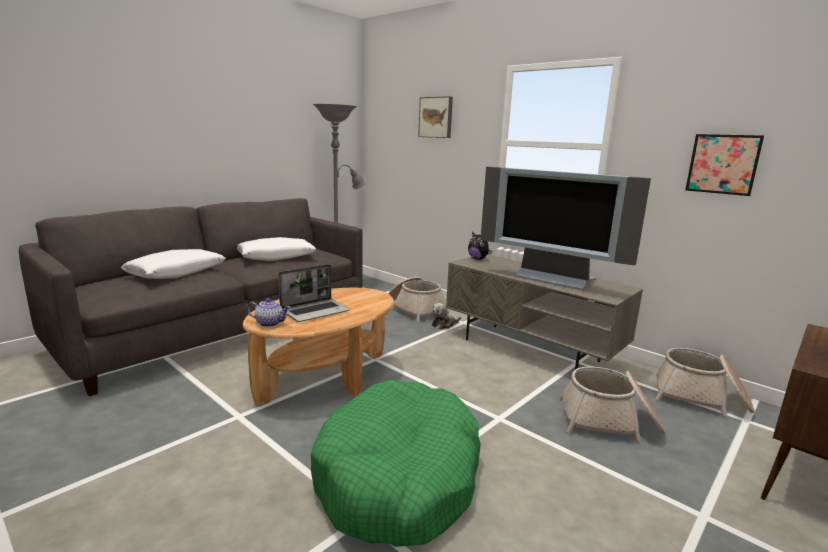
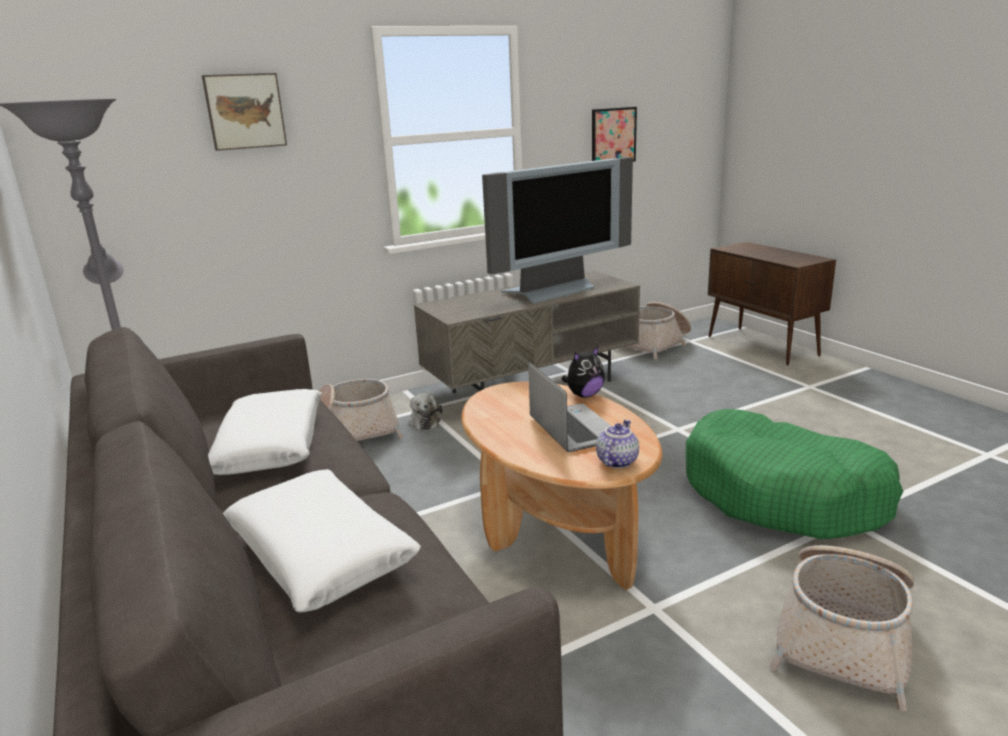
camera: 70 degrees left, 5 degrees up
(478, 259) = (442, 309): plush toy -> plush toy (584, 395)
(610, 421) = (688, 384): basket -> basket (844, 636)

